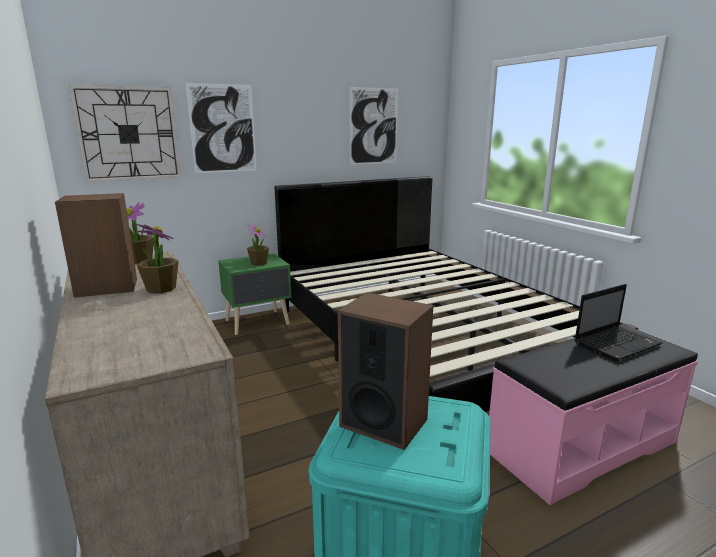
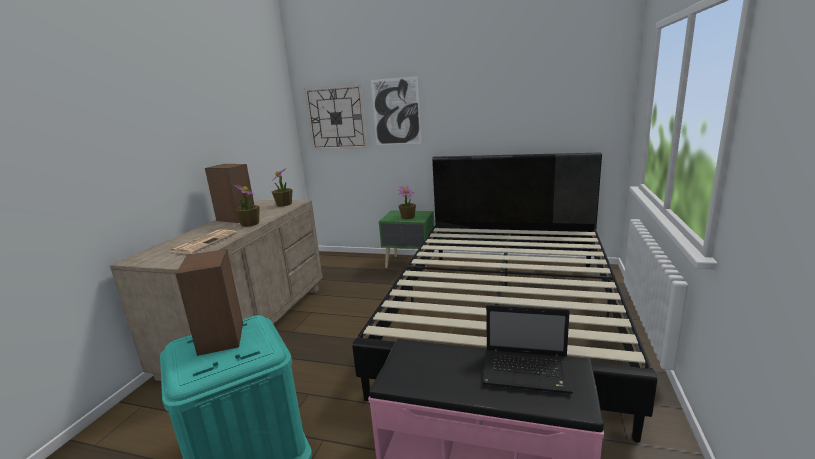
camera: 45 degrees right, 0 degrees up
(155, 322) = (205, 242): none -> newspaper
(373, 126) = (534, 103): picture -> none

